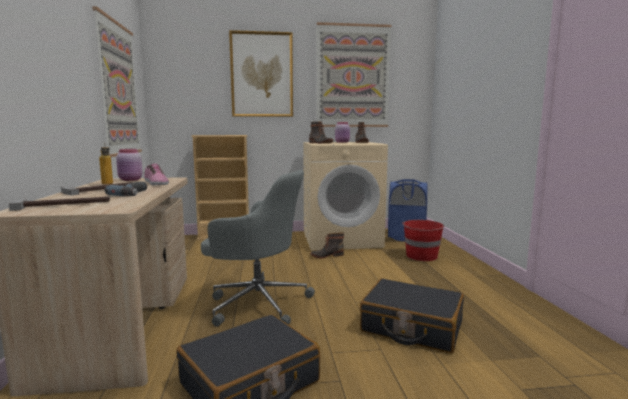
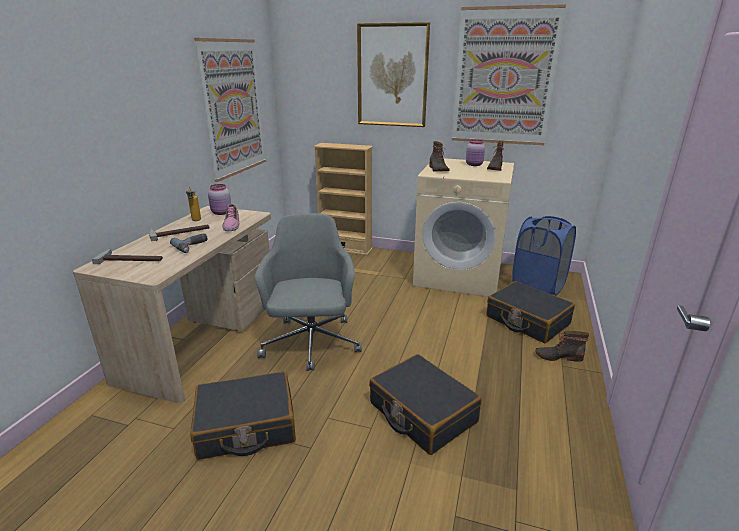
camera: 25 degrees right, 15 degrees up
(257, 303) = (311, 344): grey office chair -> grey office chair turned 135 degrees counterclockwise
(326, 255) = (422, 297): boot -> boot (558, 356)
(421, 256) = (527, 321): red bucket -> black suitcase

